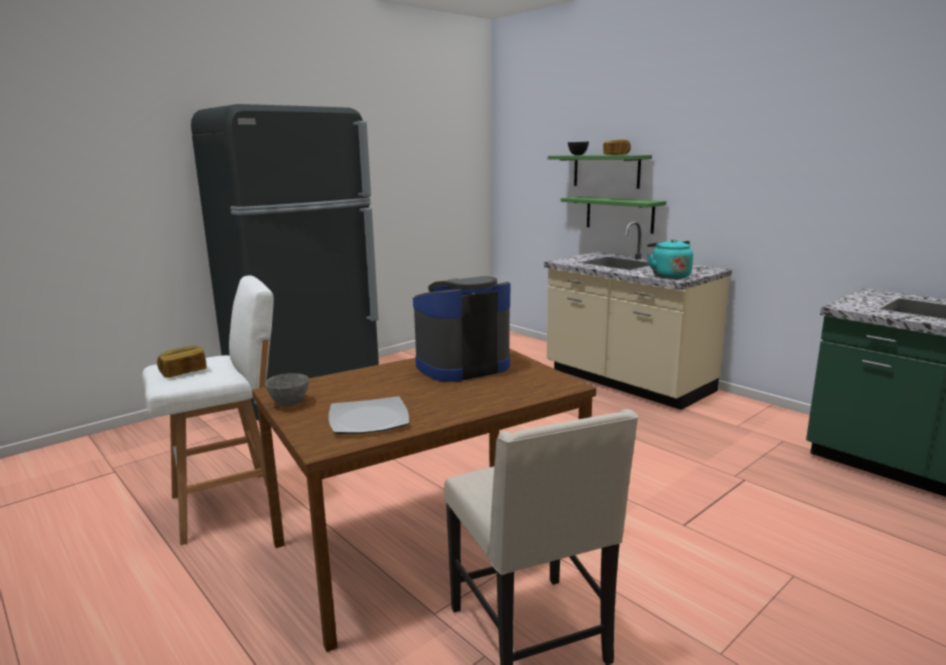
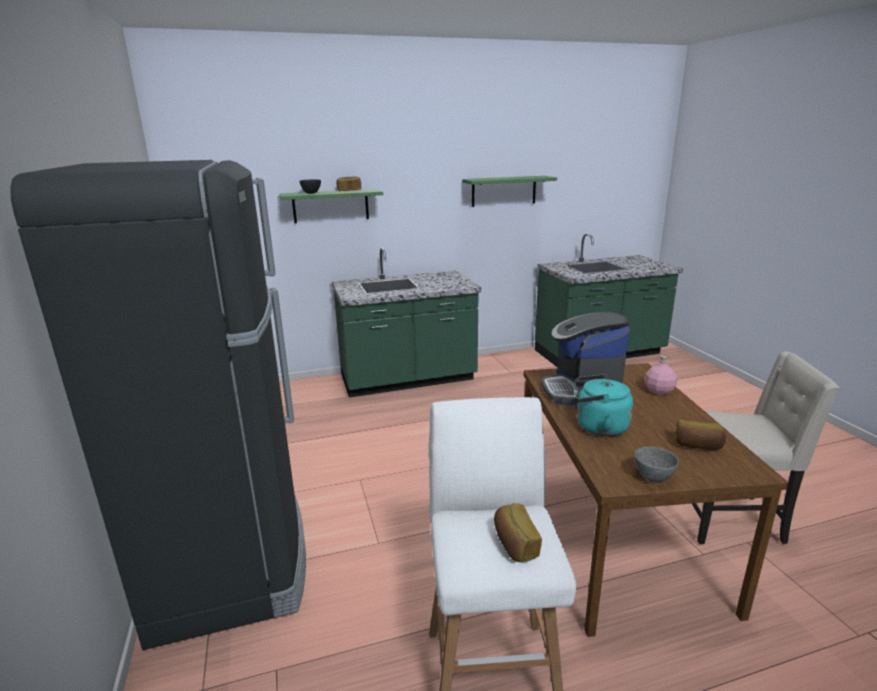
camera: 65 degrees left, 5 degrees up
(368, 419) = (697, 445): plate -> bread
(504, 396) = (658, 391): none -> pink bottle
(619, 214) = (351, 243): green shelf -> green shelf (504, 191)
(627, 381) = (408, 379): beige counter -> green counter
(669, 276) = (454, 285): turquoise kettle -> turquoise kettle (598, 427)

